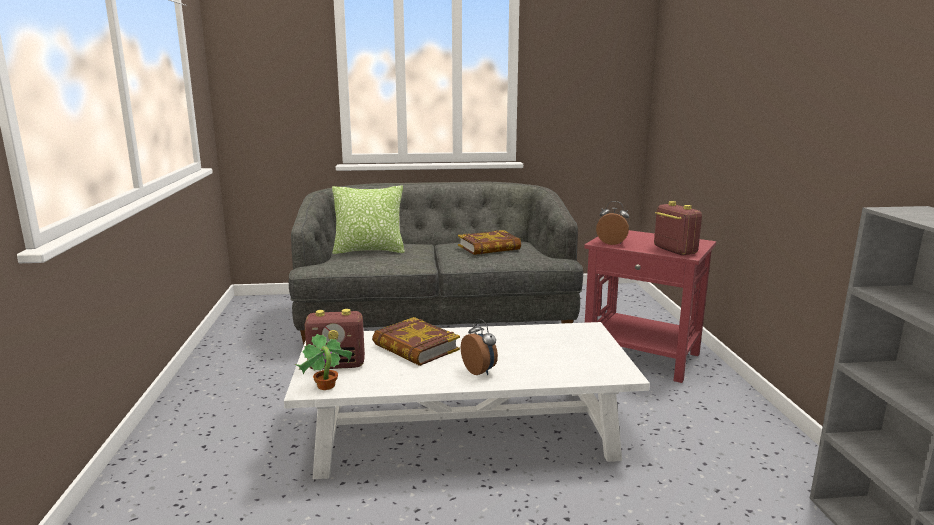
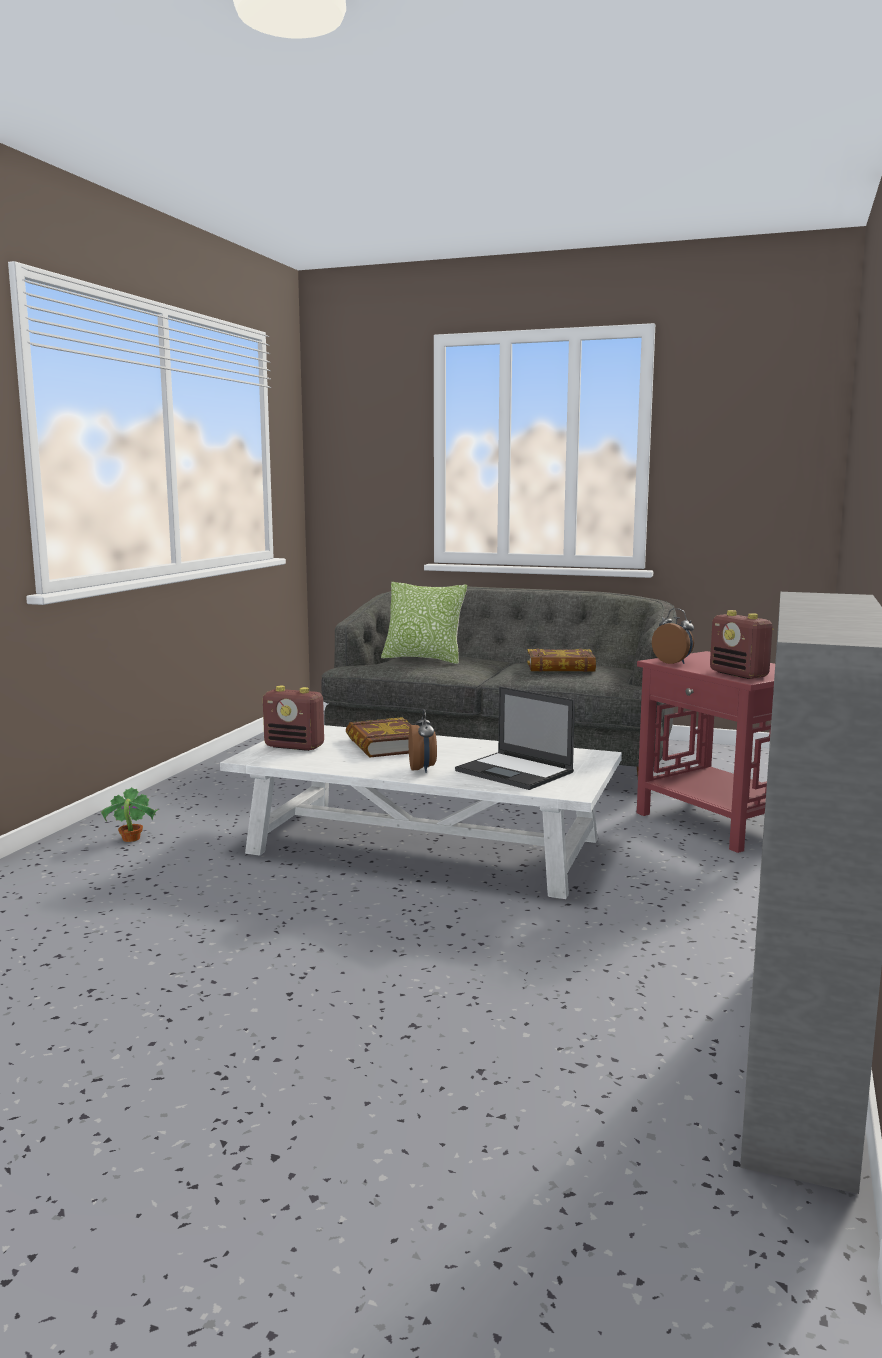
camera: 25 degrees right, 5 degrees down
(325, 386) = (265, 758): potted plant -> potted plant (130, 839)
(555, 359) = (515, 772): none -> laptop
(674, 250) = (739, 674): radio -> radio turned 150 degrees clockwise

